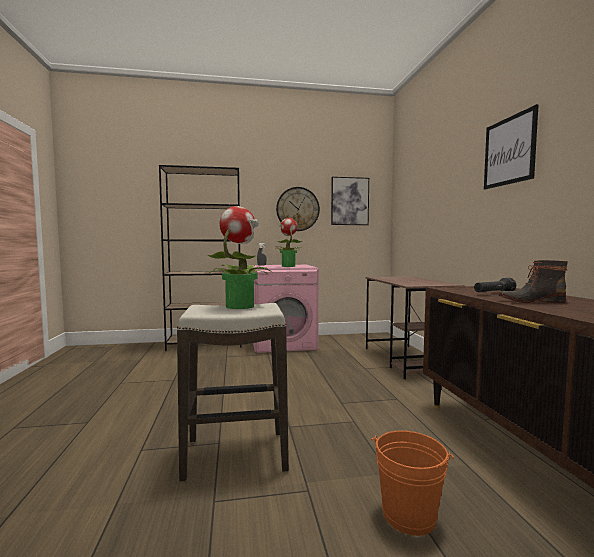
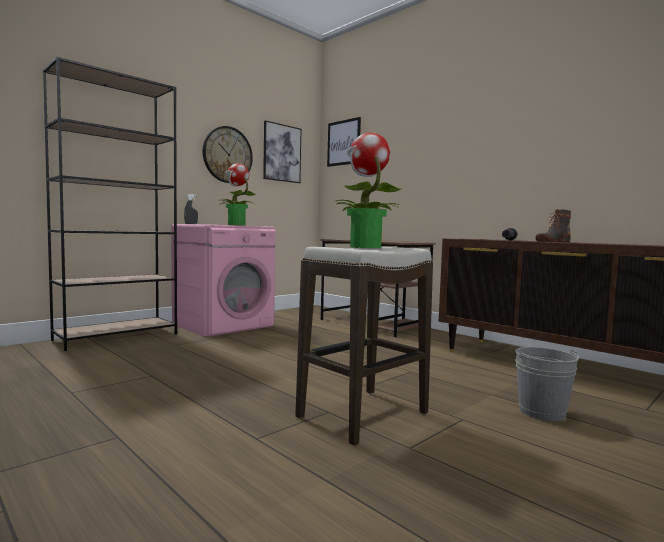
camera: 35 degrees left, 0 degrees up
(408, 515) = (542, 412): orange bucket -> grey bucket
(509, 151) = (484, 121): picture -> picture (343, 142)

